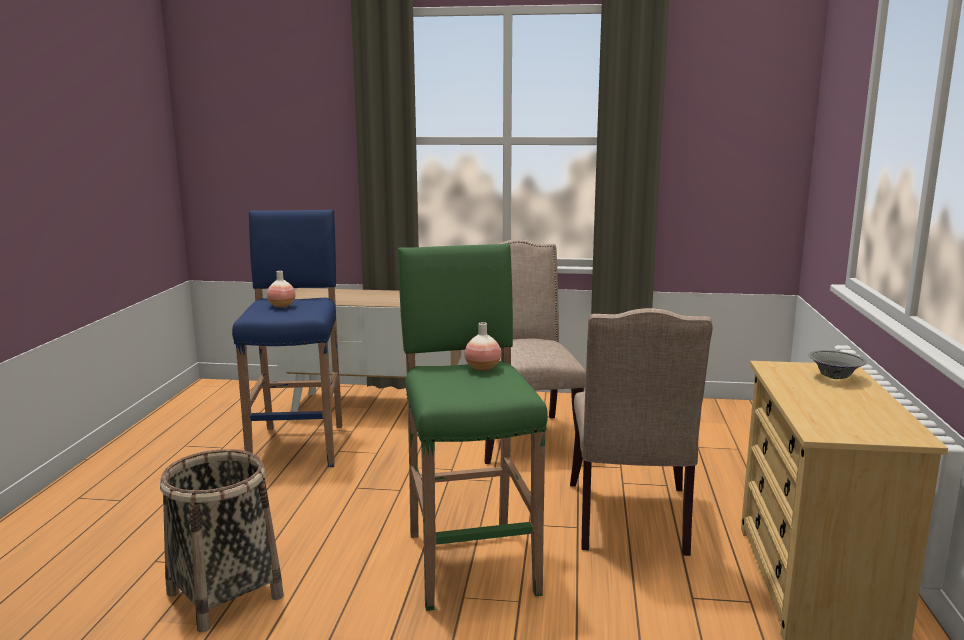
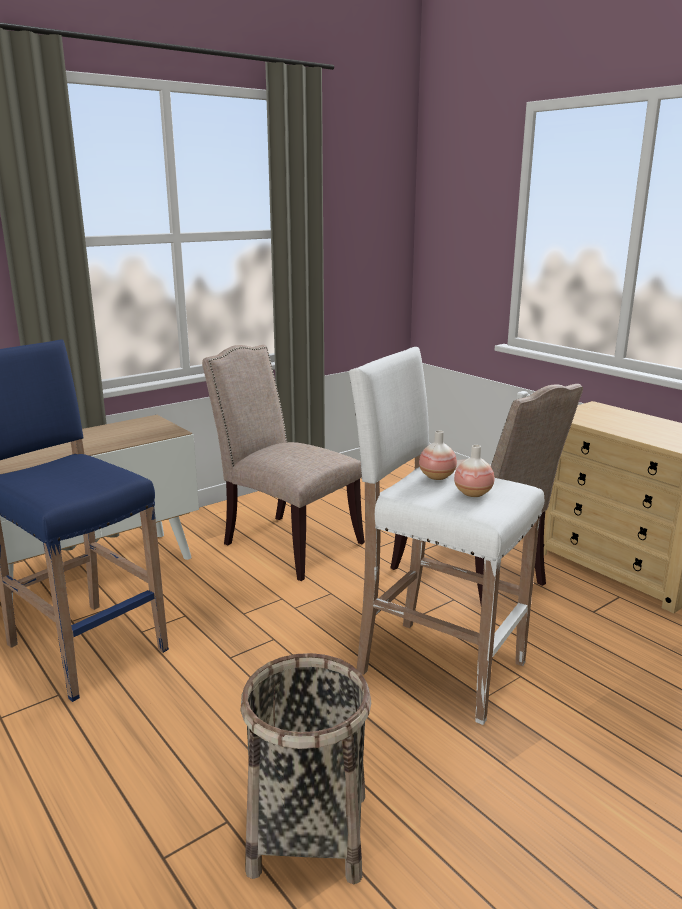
camera: 45 degrees left, 5 degrees up
(281, 306) = (57, 477): vase -> vase (473, 493)
(470, 561) = (437, 666): green stool -> white stool
(834, 378) = (609, 413): grey bowl -> none

